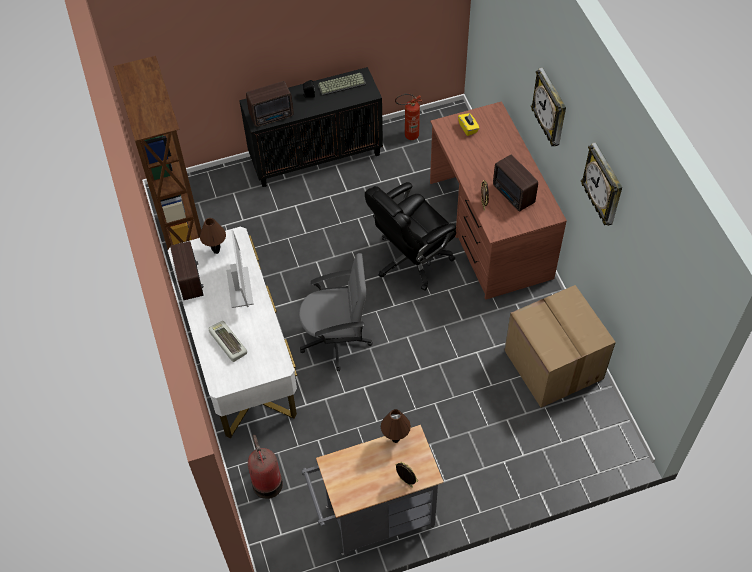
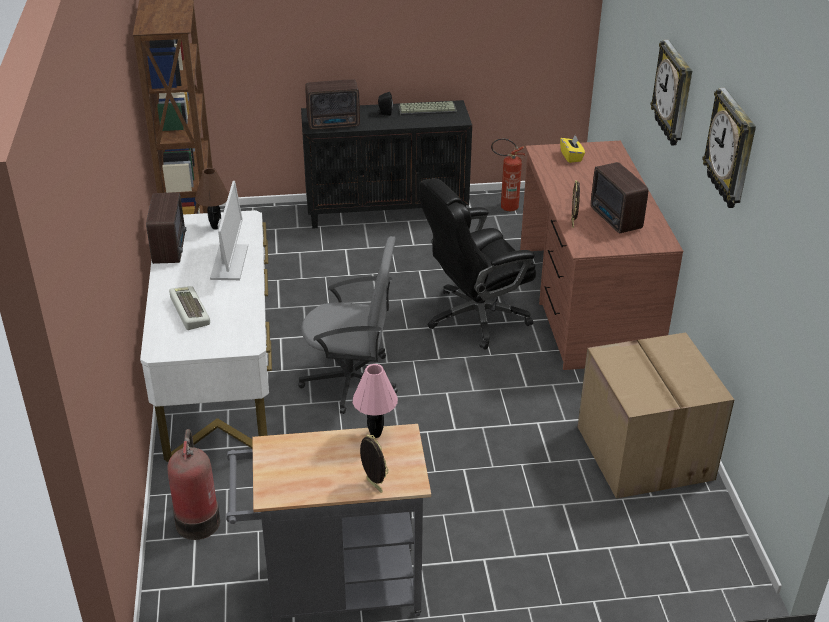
camera: 10 degrees right, 20 degrees down
(395, 440) = (375, 434): brown table lamp -> pink table lamp

